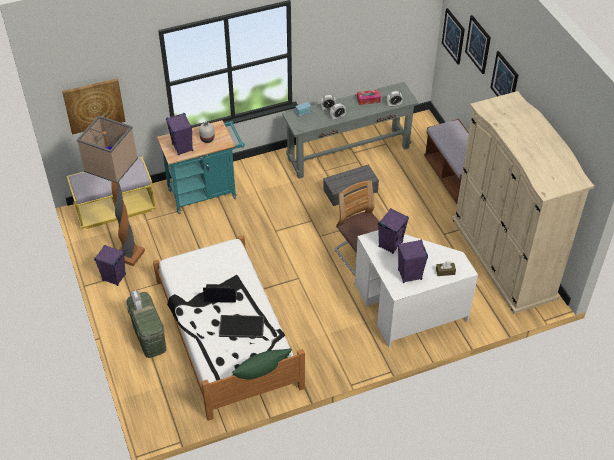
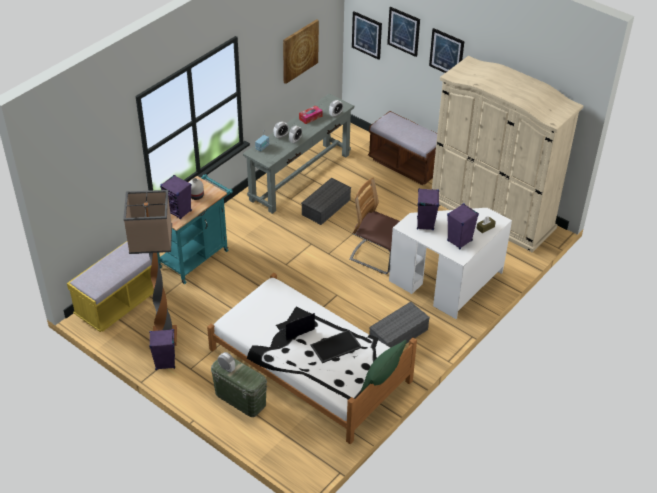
camera: 30 degrees left, 5 degrees down
(94, 105) = (86, 195): picture -> picture (299, 51)
(324, 340) = (398, 335): none -> grey storage box

